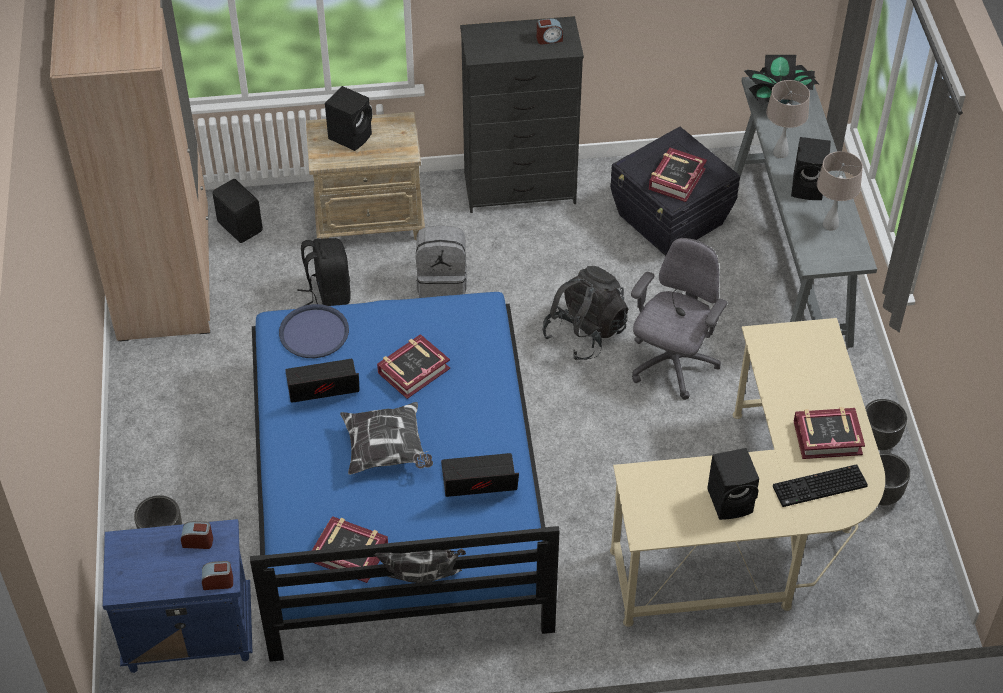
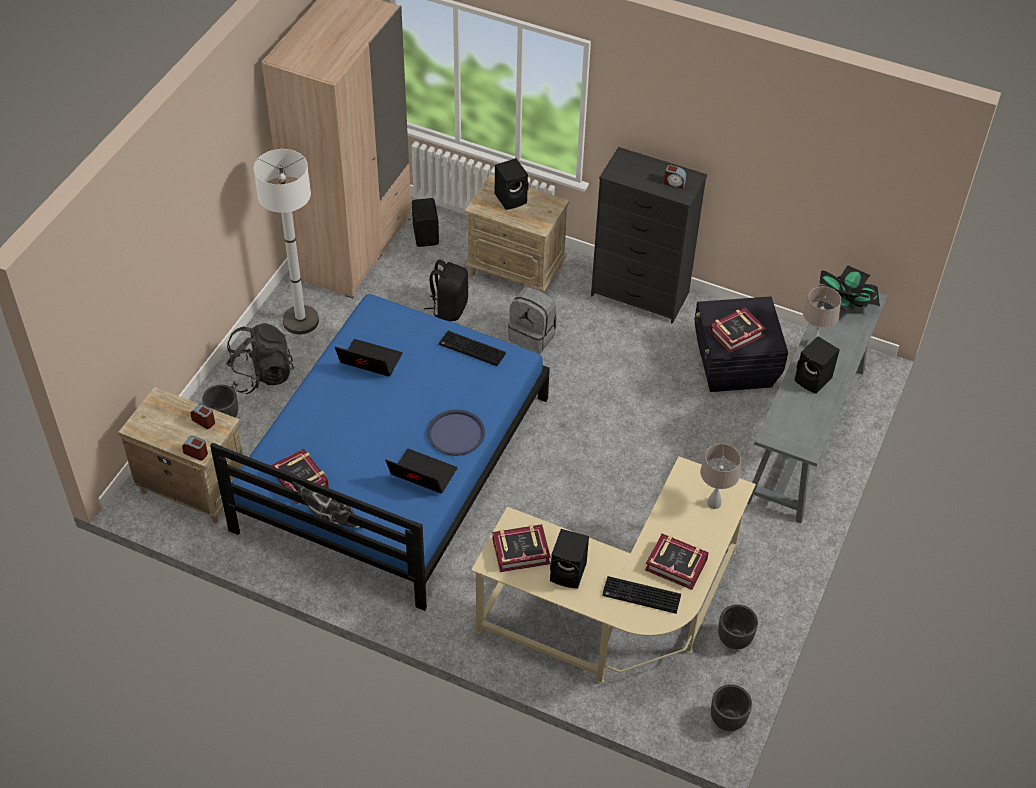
camera: 30 degrees right, 0 degrees up
(169, 386) = (300, 321): none -> white floor lamp
(188, 635) = (192, 487): blue nightstand -> beige nightstand
(314, 332) = (392, 323): blue tray -> blue tray (456, 433)
(387, 451) = (377, 425): pillow -> none
(413, 370) = (437, 380): book -> book (520, 551)
(424, 321) = (471, 349): none -> keyboard
(585, 333) = (606, 418): black backpack -> black backpack (261, 375)
(671, 365) = (652, 470): grey office chair -> none
(830, 225) = (807, 415): beige table lamp -> beige table lamp (713, 503)
(879, 441) = (765, 600): black planter -> black planter (728, 720)

